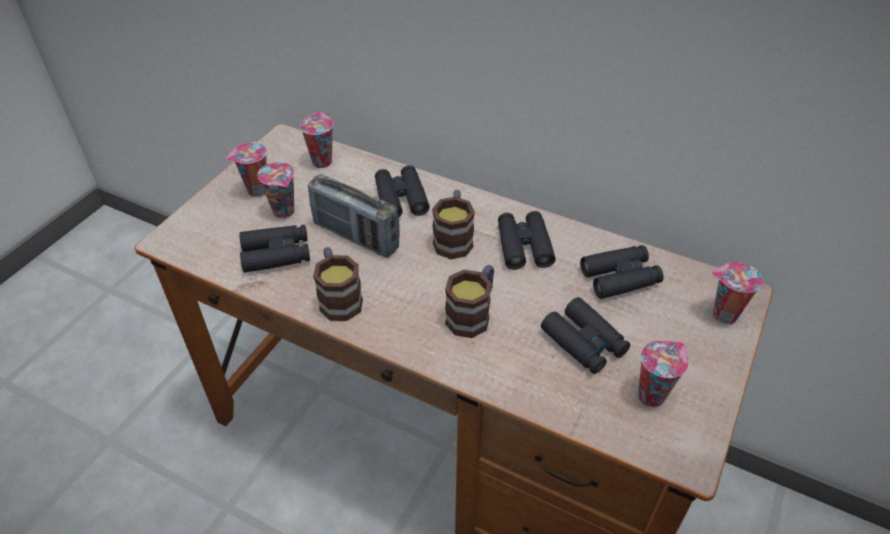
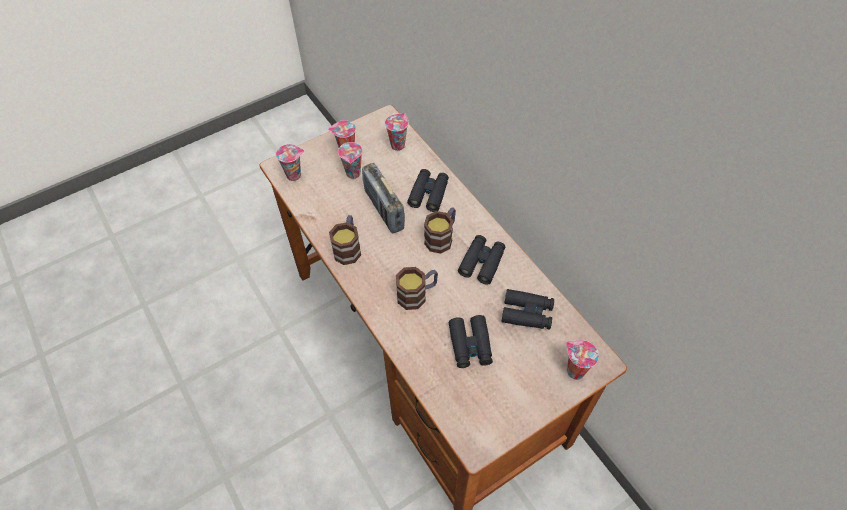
camera: 30 degrees right, 10 degrees up
(276, 254) = (332, 202): black binoculars -> none
(651, 394) = (485, 397): cup -> cup (295, 175)

